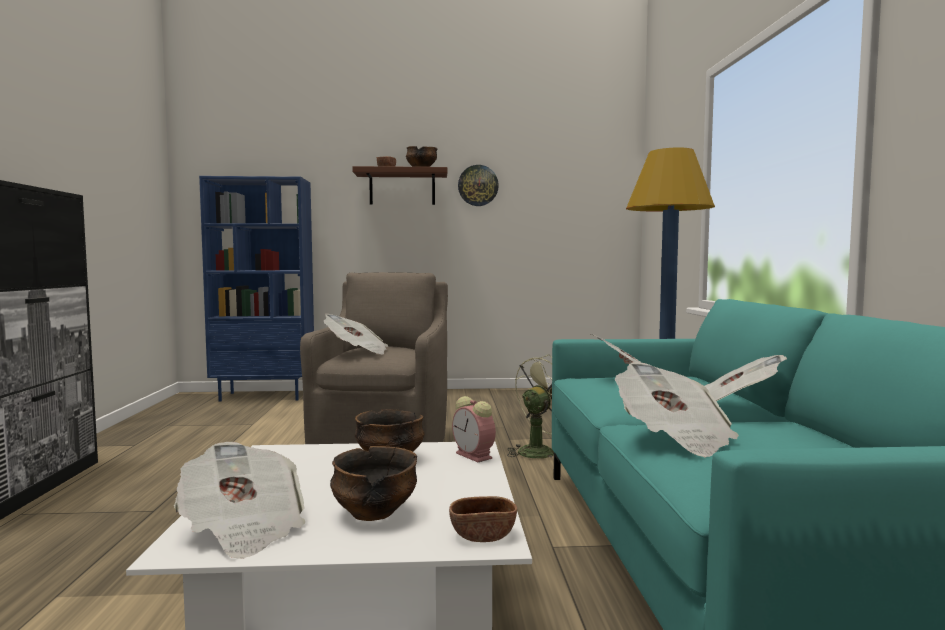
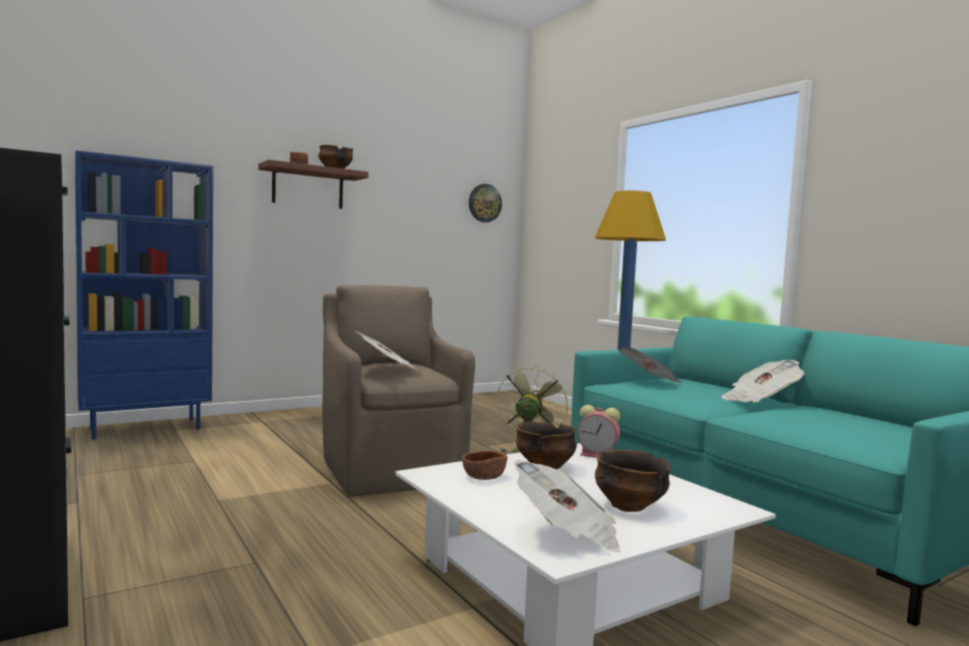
camera: 30 degrees left, 0 degrees up
(478, 185) = (385, 192): wall clock -> wall clock (484, 203)
(483, 535) = (723, 506): brown bowl -> brown bowl (484, 476)
(674, 438) = (785, 422): newspaper -> none

